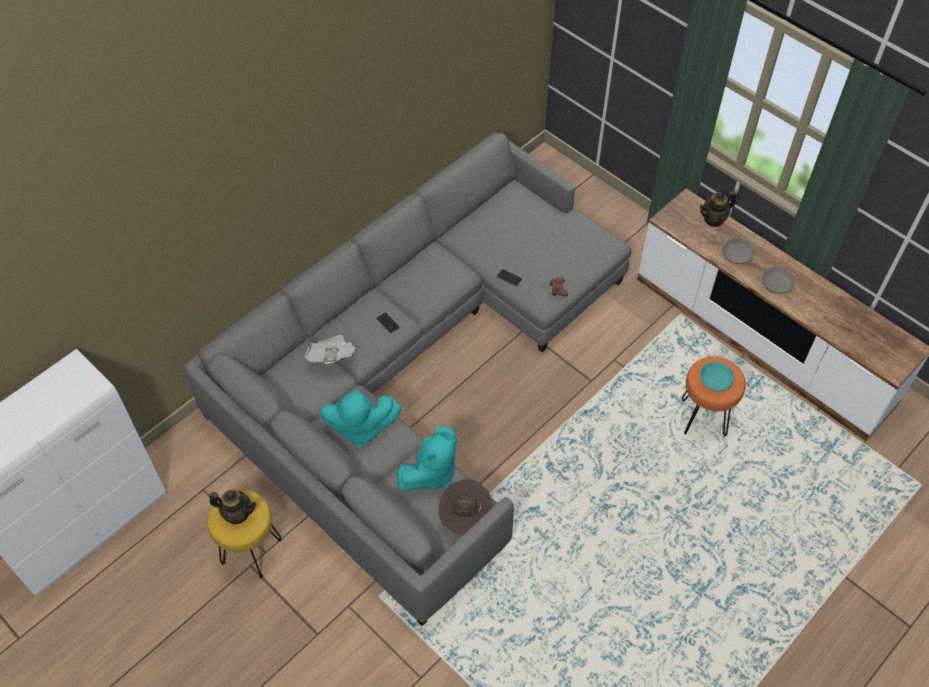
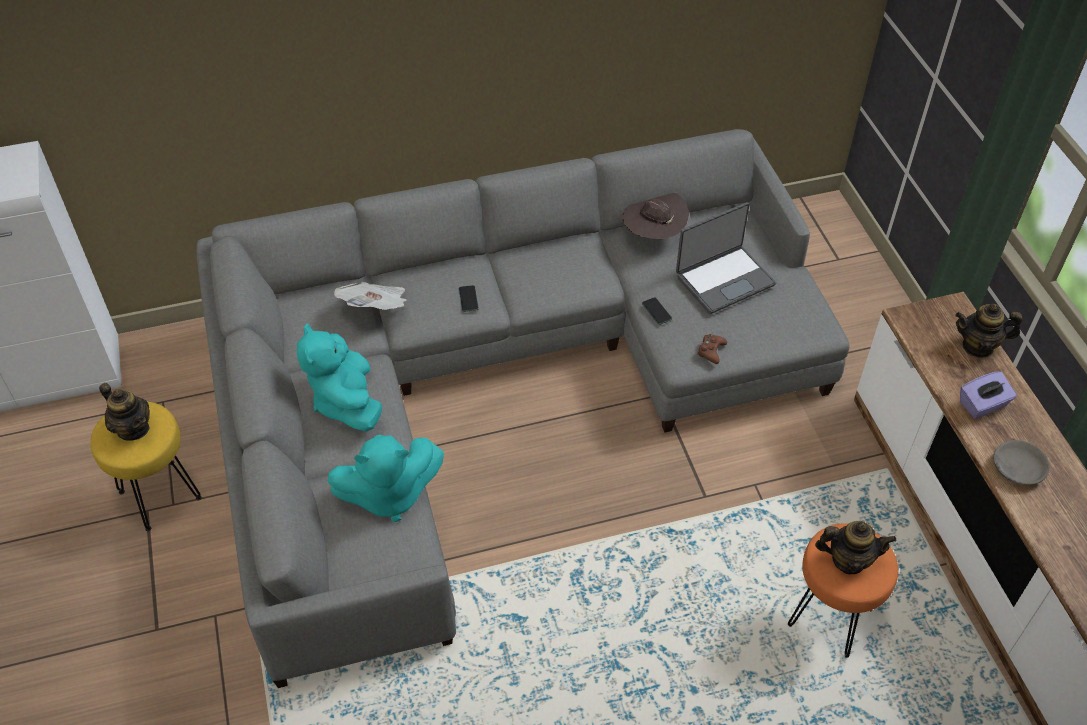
camera: 30 degrees right, 5 degrees down
(360, 428) = (346, 402): turquoise plush toy -> turquoise plush toy turned 45 degrees clockwise
(465, 517) = (388, 570): brown hat -> brown hat (653, 235)
(536, 238) = (724, 279): none -> laptop
(715, 379) = (848, 560): turquoise bowl -> teapot
(737, 255) = (983, 405): grey bowl -> purple tissue box

